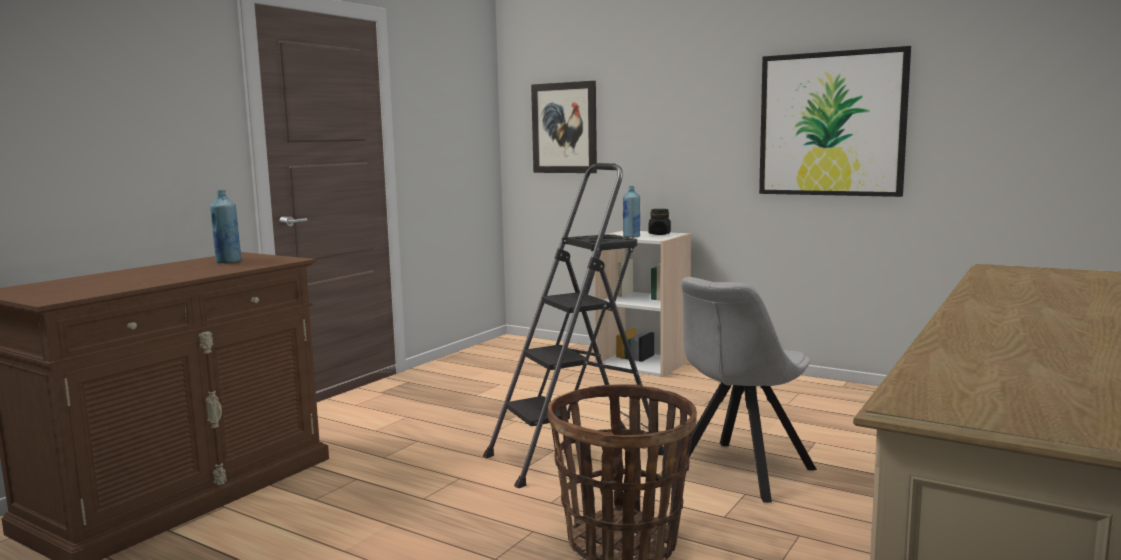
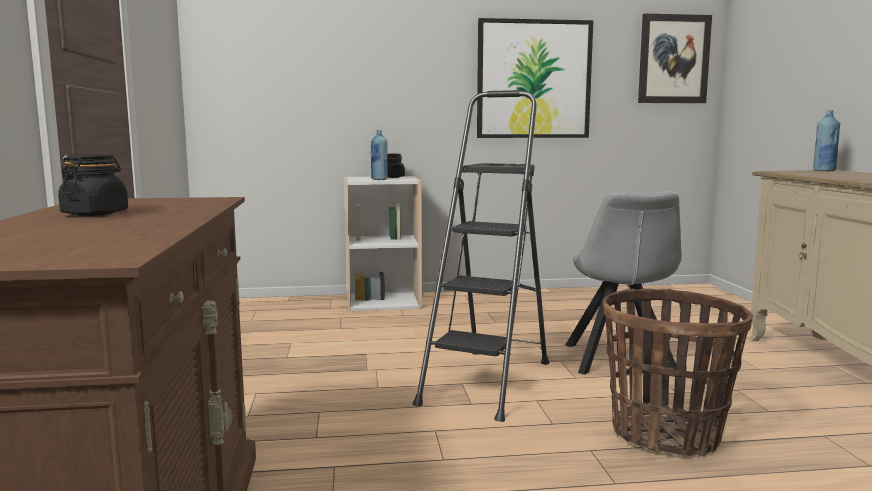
camera: 40 degrees left, 0 degrees up
(185, 267) = (95, 213): none -> black jar
(228, 262) = (135, 206): blue bottle -> blue bottle (824, 171)
(564, 128) = (270, 74): picture -> picture (673, 59)

